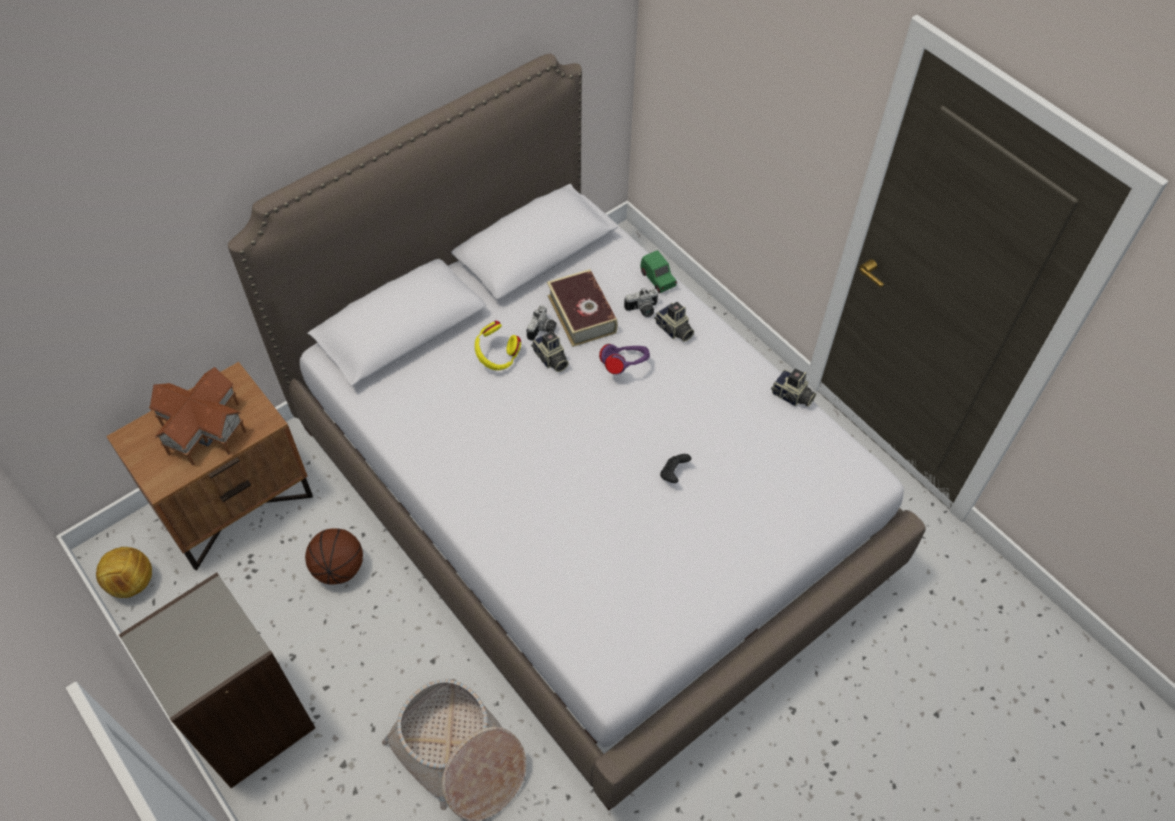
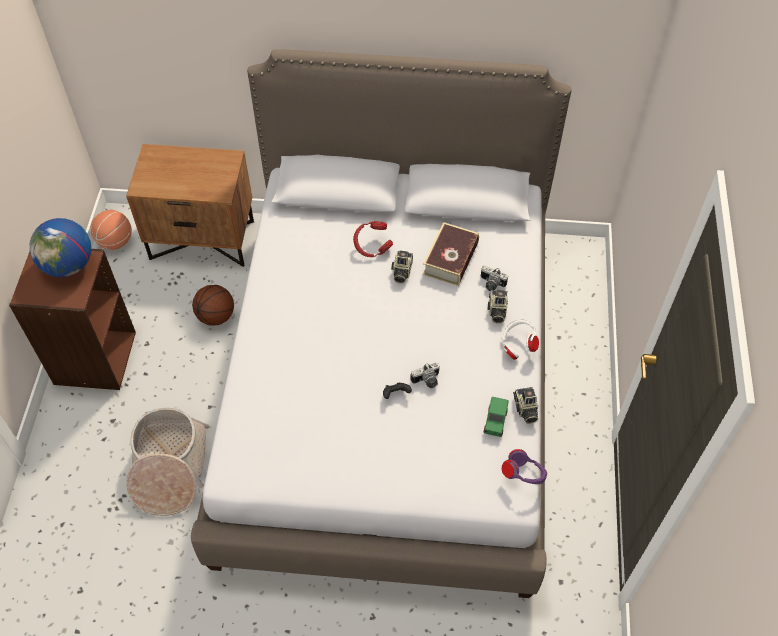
camera: 45 degrees right, 0 degrees up
(131, 582) = (115, 241): football -> basketball
(195, 621) = (68, 265): none -> globe
(204, 430) = (188, 175): toy house -> none
(247, 720) = (94, 358): grey bookcase -> brown bookcase
(497, 357) = (372, 247): yellow headphones -> red headphones
(543, 330) = (416, 251): camera -> camera (427, 381)
(624, 366) = (440, 309): purple headphones -> purple headphones (523, 475)
(658, 279) = (523, 273): green toy car -> green toy car (495, 422)
(724, 346) = (517, 345): none -> white headphones

